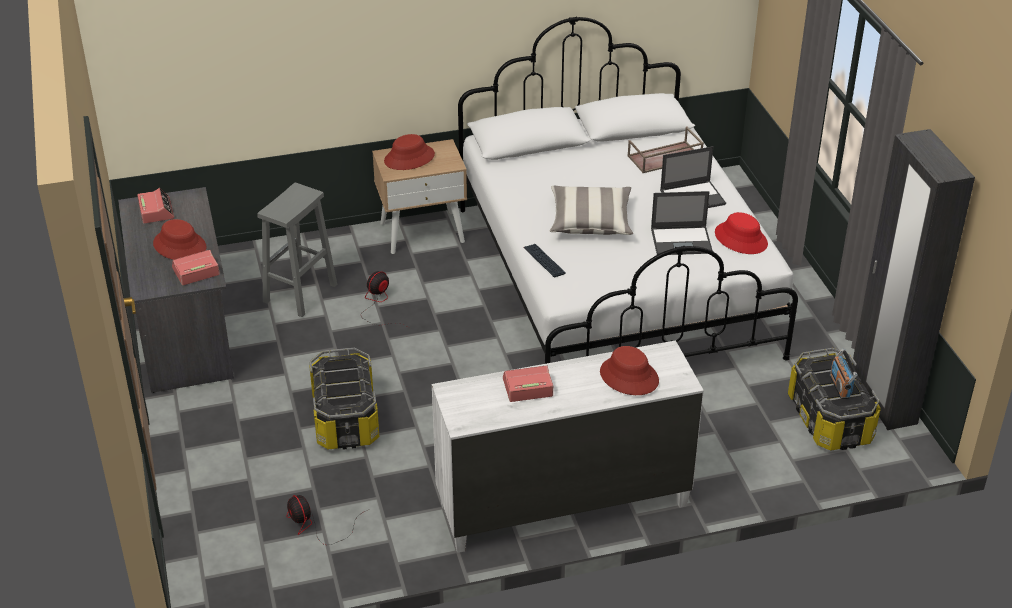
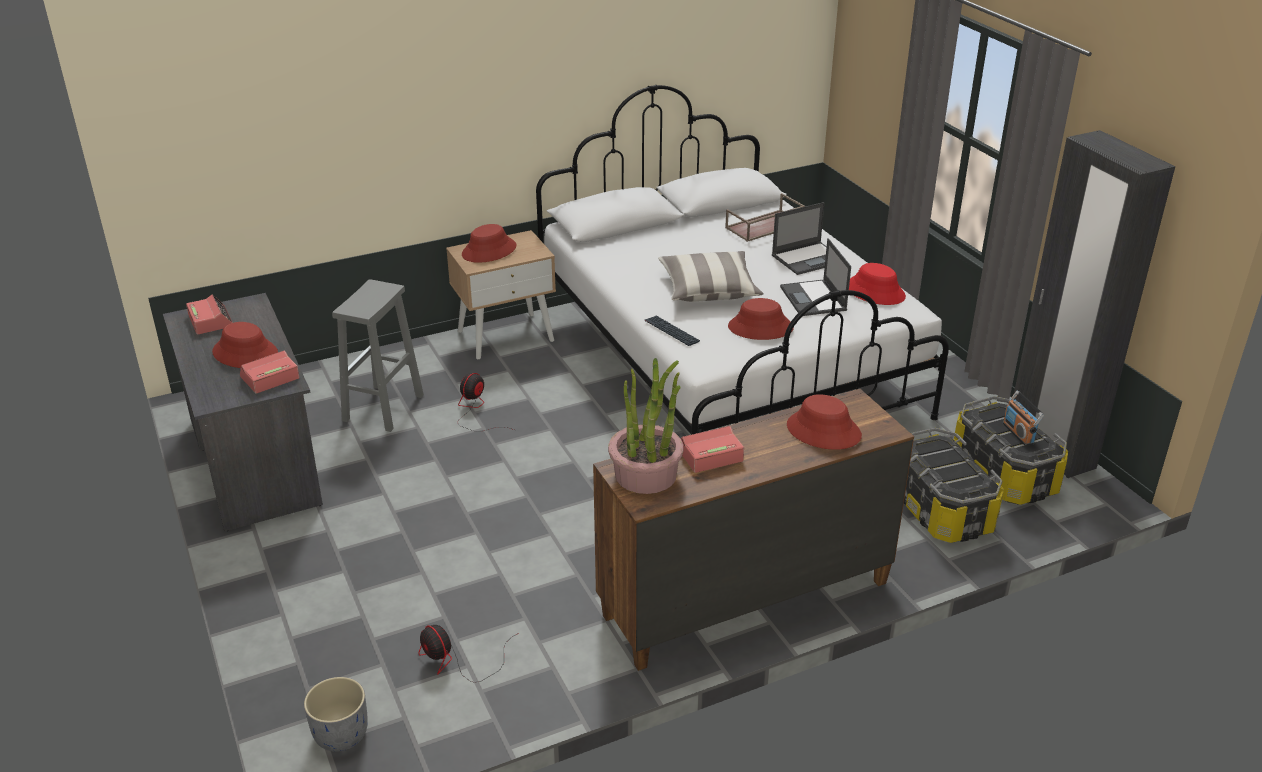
camera: 10 degrees left, 5 degrees down
(216, 572) = (342, 734): none -> grey planter
(346, 419) = (466, 534): storage box -> storage box (941, 509)
(471, 399) = (646, 475): none -> potted plant
(562, 504) = (744, 598): white dresser -> brown dresser
(623, 265) = (760, 328): none -> red hat
(682, 241) = (813, 299): laptop -> laptop turned 90 degrees clockwise

